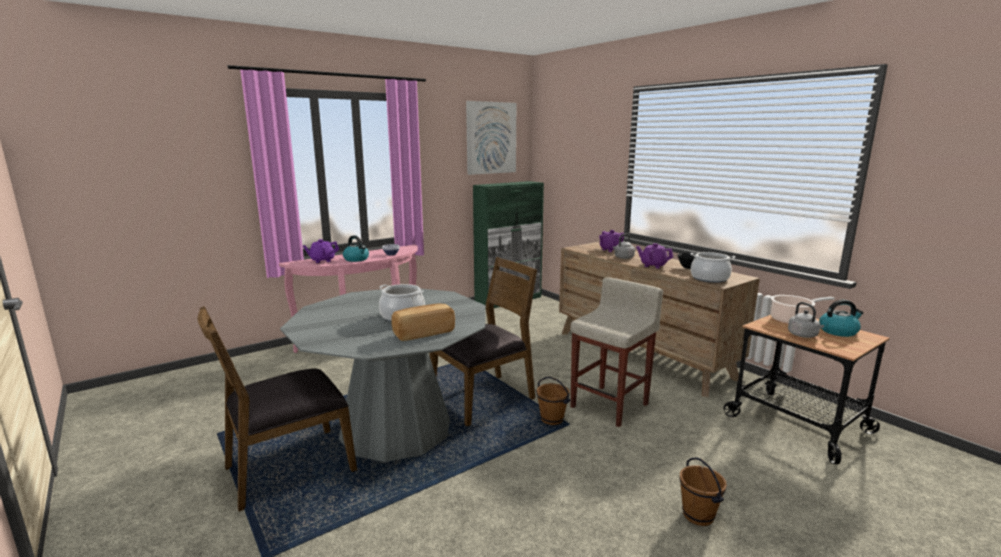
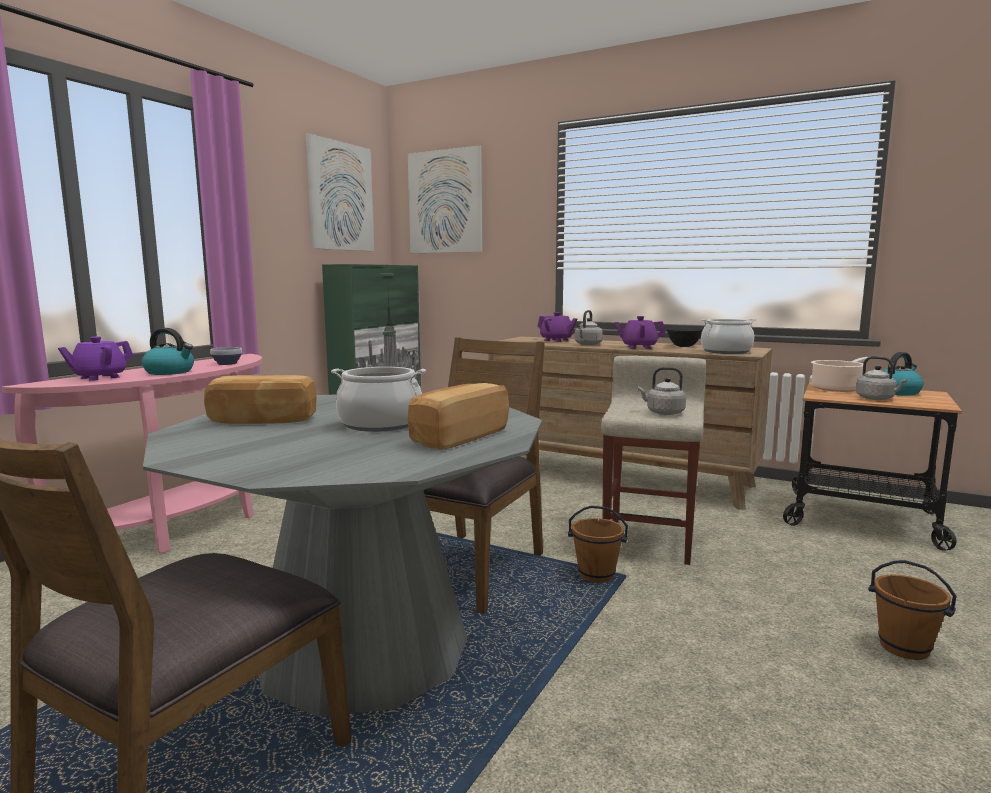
camera: 25 degrees left, 5 degrees down
(355, 305) = (262, 421): none -> bread
(562, 139) = (445, 202): none -> picture
(615, 323) = (663, 413): none -> grey kettle

